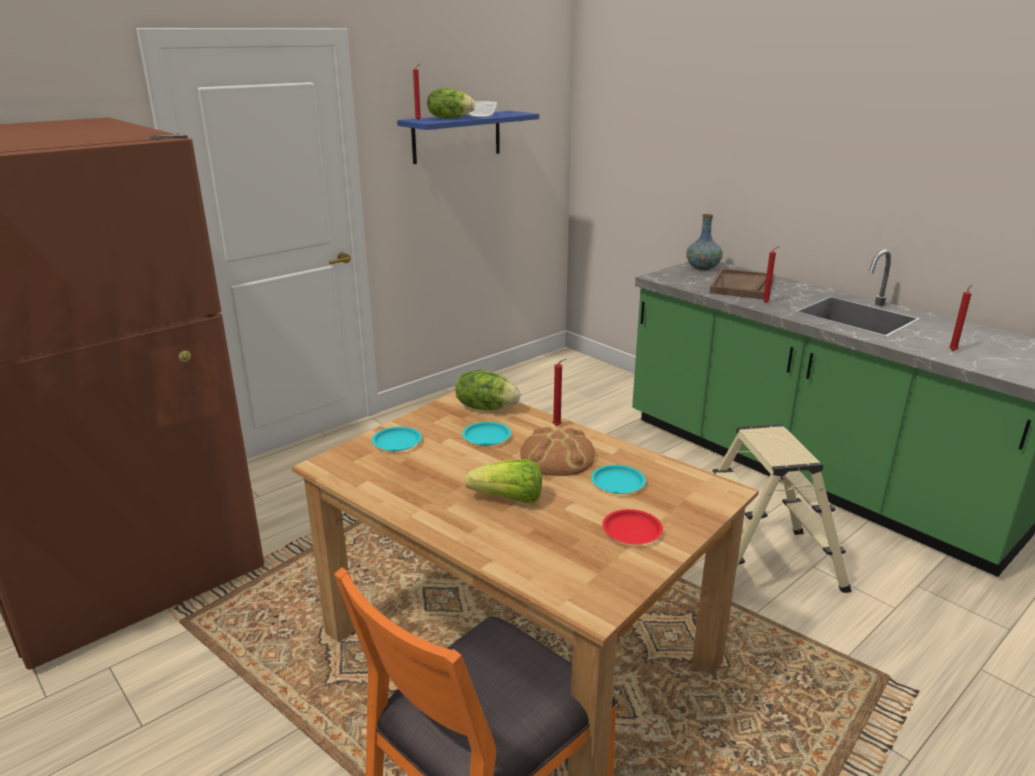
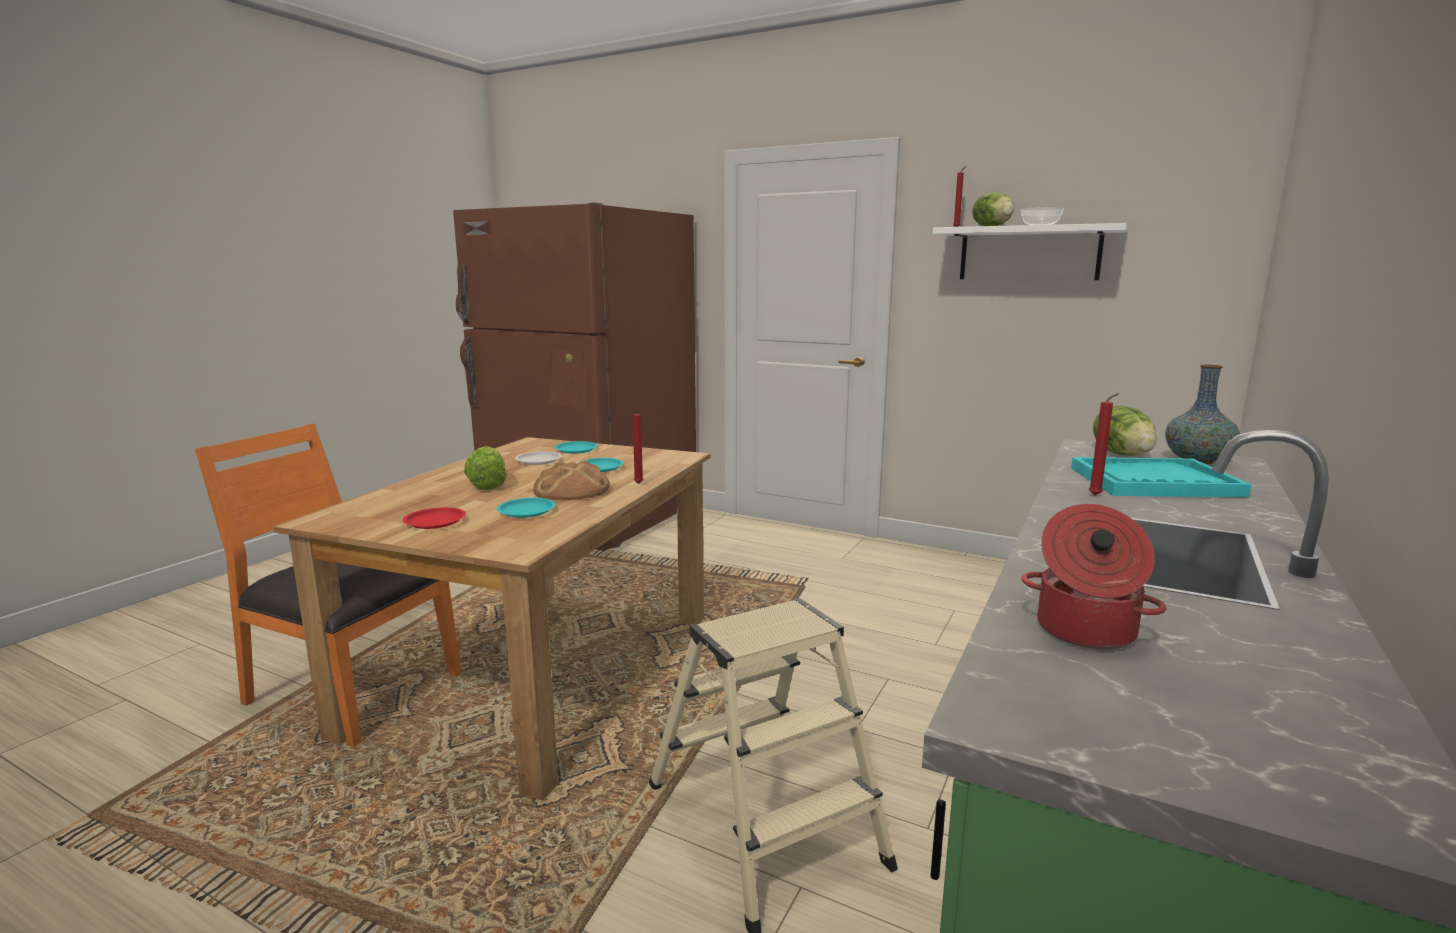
camera: 70 degrees right, 10 degrees down
(429, 466) = (539, 461): none -> white plate
(457, 136) = (1029, 253): blue shelf -> white shelf
(486, 407) = (661, 462): lettuce -> lettuce (1123, 454)
(742, 286) = (1153, 482): brown tray -> turquoise tray
(953, 350) = (1084, 631): red candle -> cooking pot

